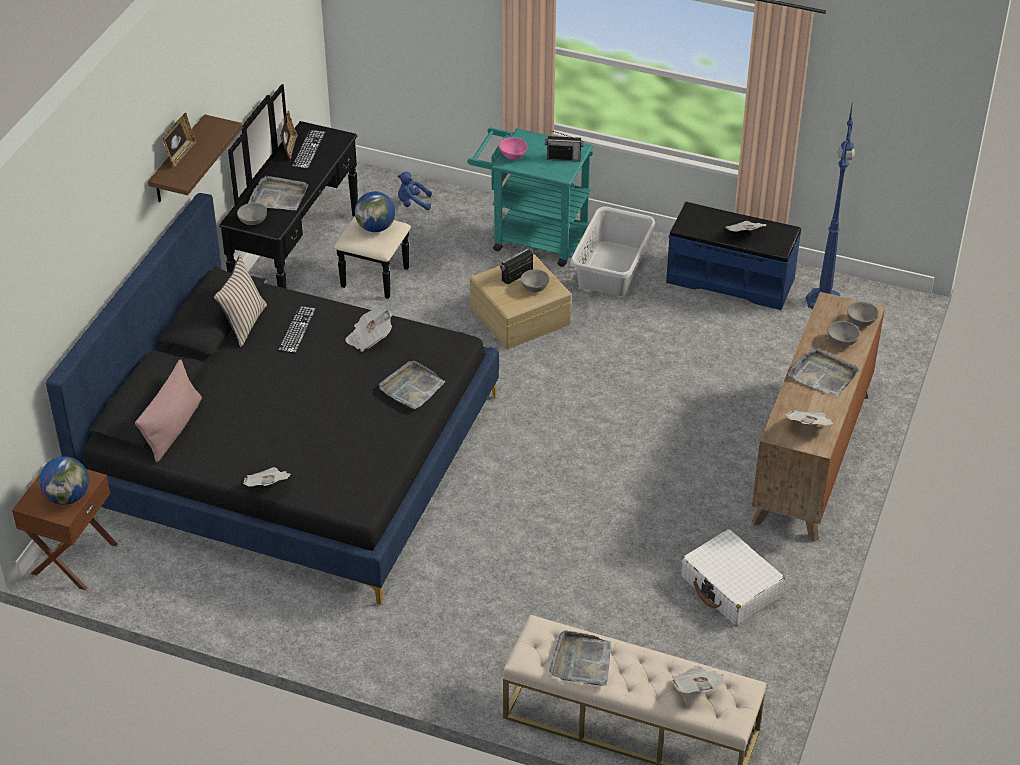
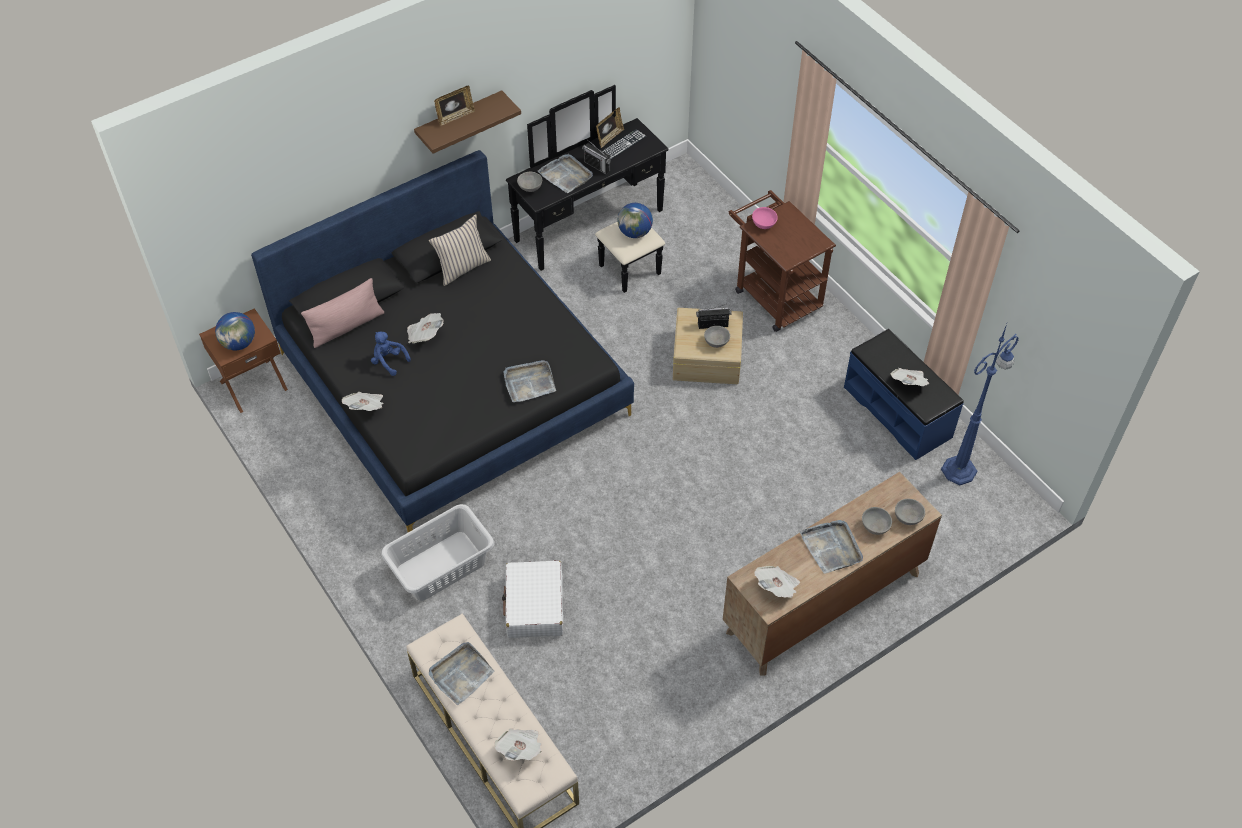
camera: 35 degrees right, 10 degrees up
(297, 329) = (493, 292): keyboard -> none
(369, 339) = (535, 326): newspaper -> newspaper (425, 335)
(413, 203) = (710, 221): blue plush toy -> blue plush toy (388, 361)
(531, 238) = (773, 294): turquoise cart -> brown cart
(563, 158) = (801, 245): radio -> radio (597, 166)
(611, 268) = (811, 352): grey laundry basket -> grey laundry basket (440, 565)
(731, 587) = (663, 674): white suitcase -> white suitcase (534, 606)

